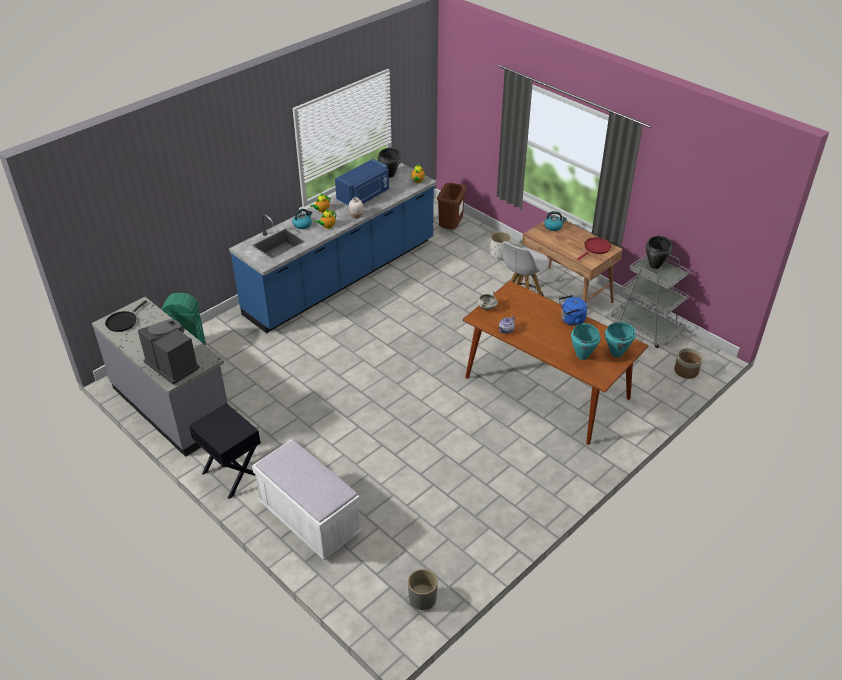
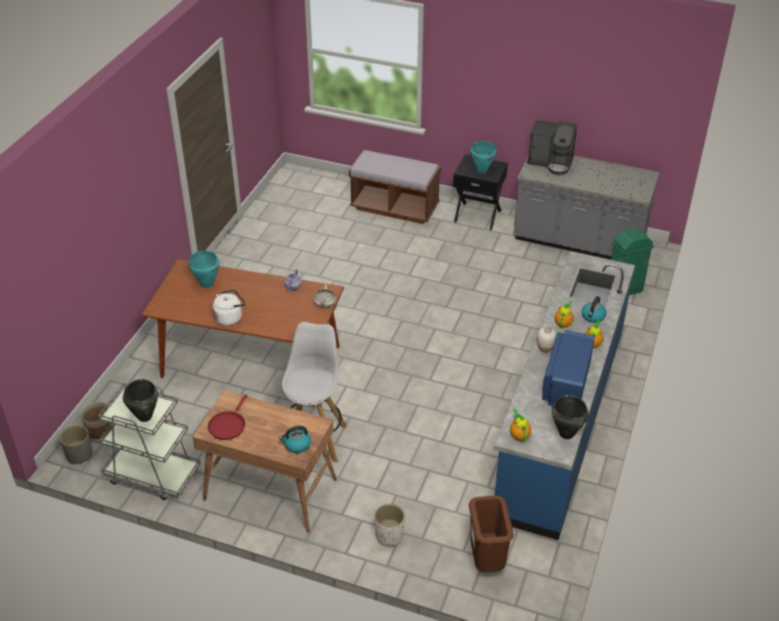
camera: 155 degrees right, 0 degrees up
(123, 322) = (635, 179): black frying pan -> none
(309, 520) = (395, 207): white bench -> brown bench
(422, 599) = (285, 191): grey planter -> grey planter (79, 455)
(571, 320) = (230, 317): blue kettle -> white kettle
(616, 353) = (173, 296): turquoise cooking pot -> turquoise cooking pot (481, 170)

